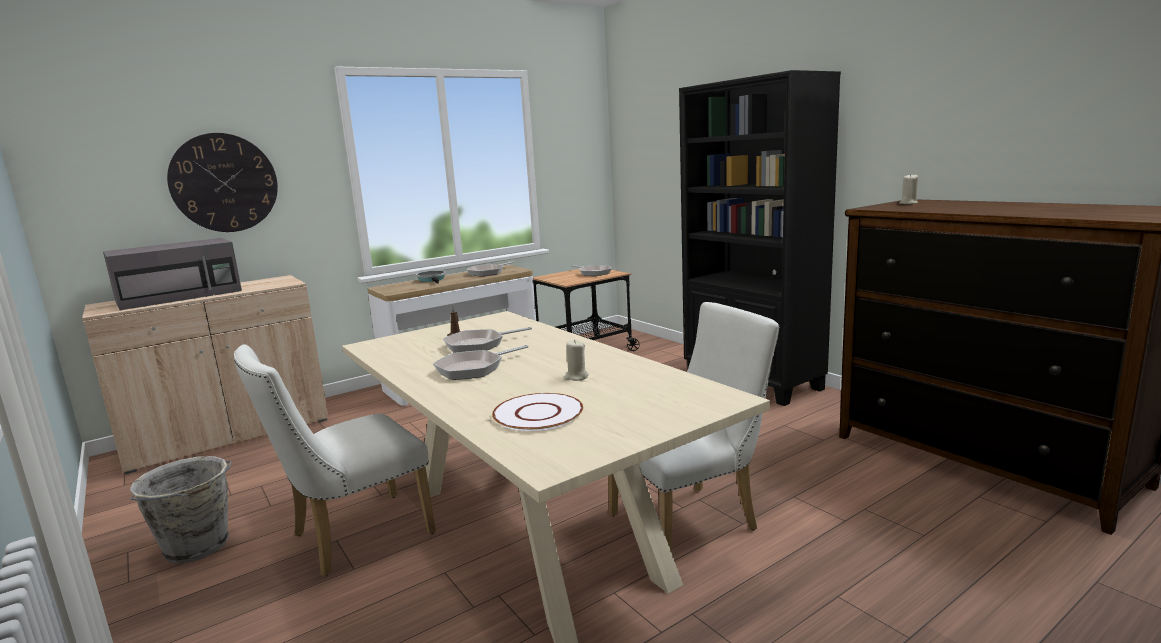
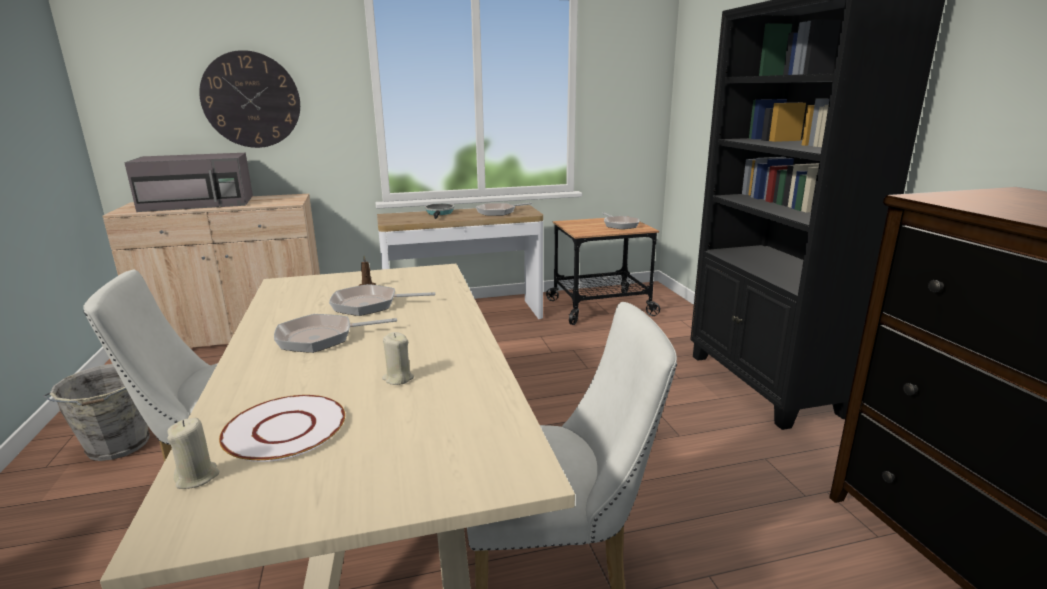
camera: 20 degrees right, 5 degrees up
(908, 203) = (1002, 195): beige candle -> beige candle (197, 477)

